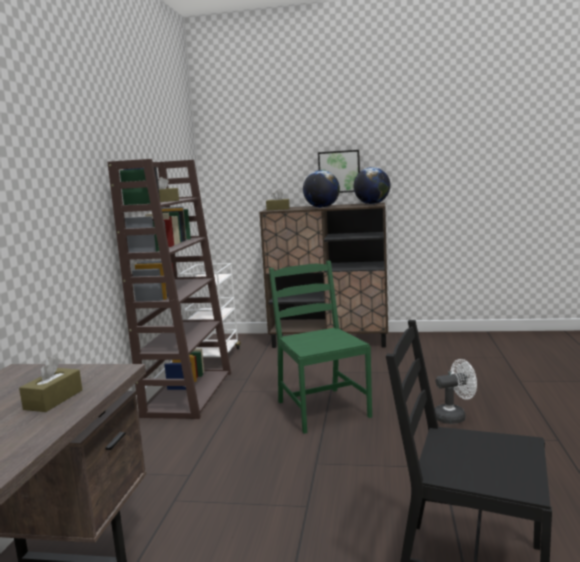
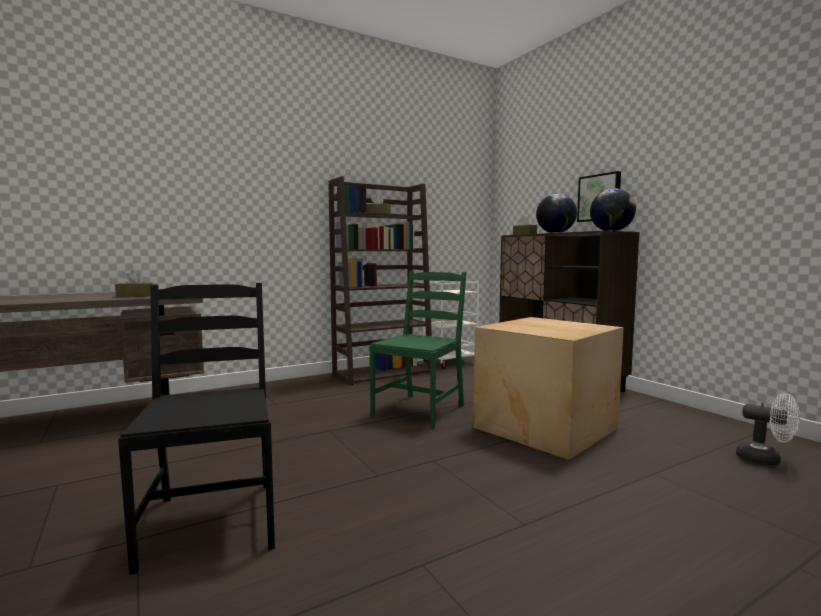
camera: 50 degrees right, 5 degrees down
(417, 380) = (545, 427): none -> cardboard box
(454, 416) = (490, 459): white fan -> white fan (766, 460)

